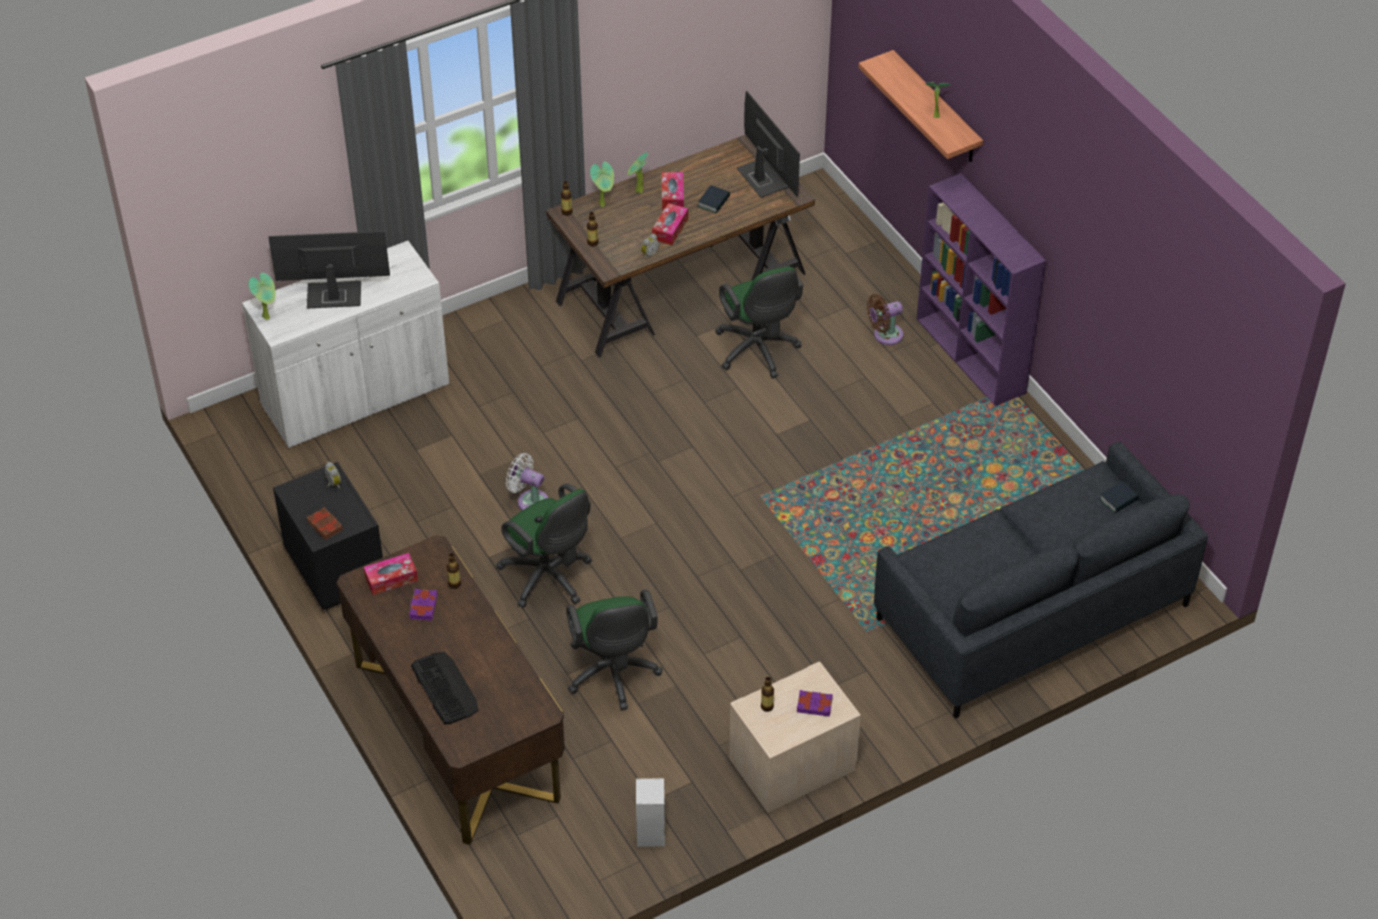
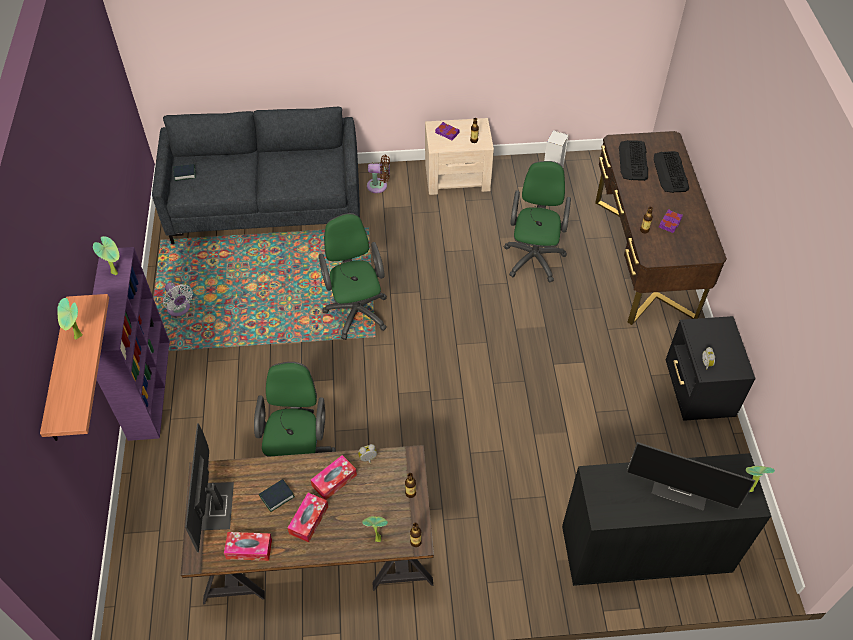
camera: 155 degrees left, 5 degrees up
(325, 525) = (719, 332): brown book -> none
(356, 396) = (645, 549): white cabinet -> black cabinet
(391, 579) = (687, 248): tissue box -> tissue box (249, 549)
(505, 688) = (633, 161): none -> keyboard
(530, 500) = (537, 395): white fan -> white fan (180, 309)
(549, 578) = (548, 331): green office chair -> green office chair (356, 309)
(637, 192) = (337, 539): potted plant -> potted plant (116, 272)
(885, 335) = (194, 432): brown fan -> brown fan (379, 186)

